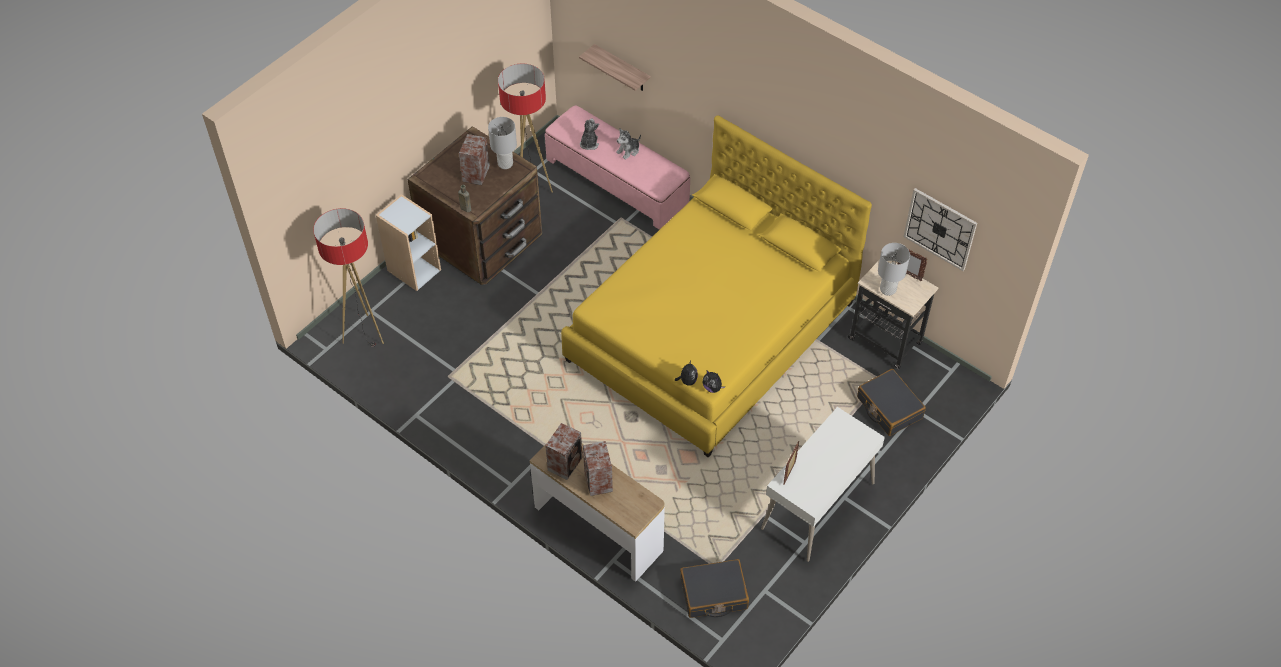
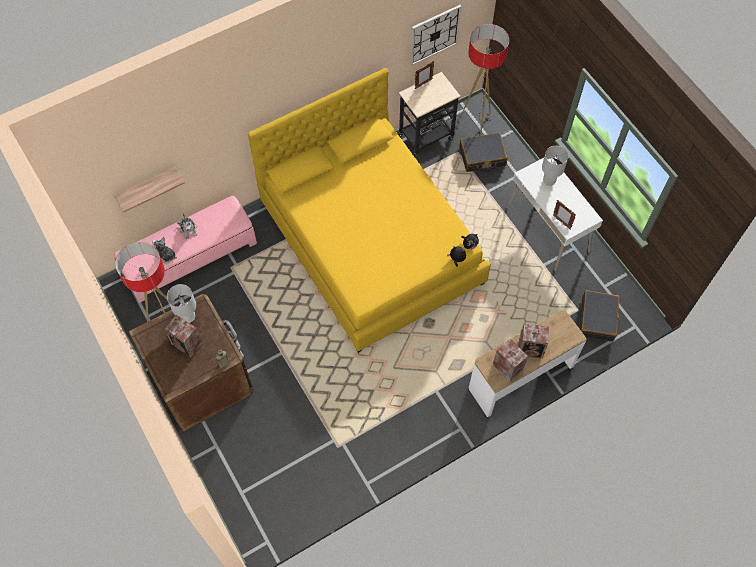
camera: 70 degrees left, 10 degrees up
(364, 334) = (264, 504): floor lamp -> floor lamp (477, 122)
(414, 270) = (211, 444): bookcase -> none
(887, 290) = (432, 102): grey table lamp -> grey table lamp (549, 181)

